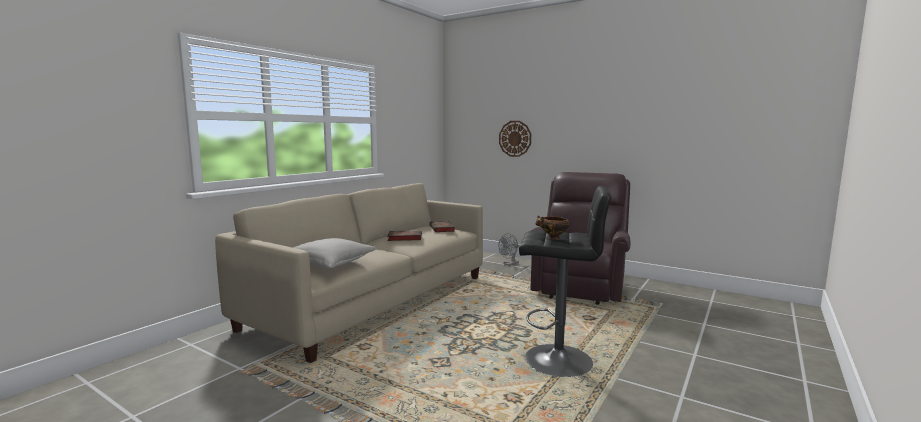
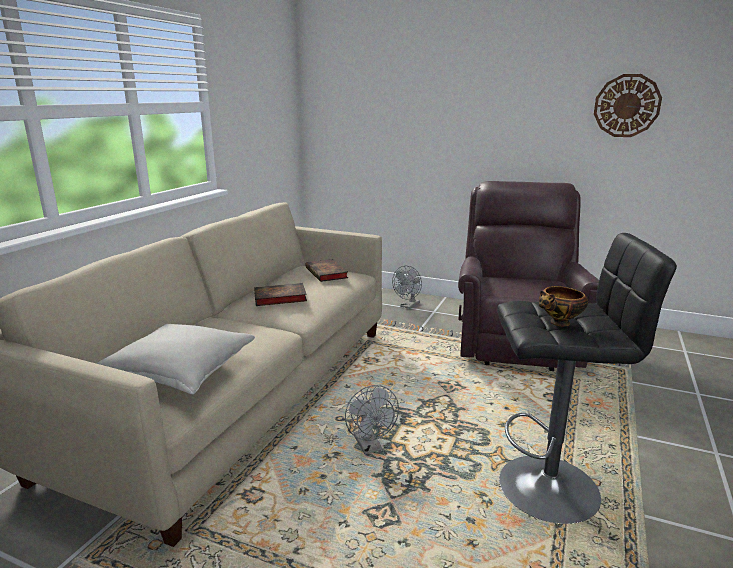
camera: 10 degrees left, 10 degrees up
(447, 332) = (370, 446): none -> grey fan
(515, 138) = (410, 129): wall clock -> wall clock (626, 106)

